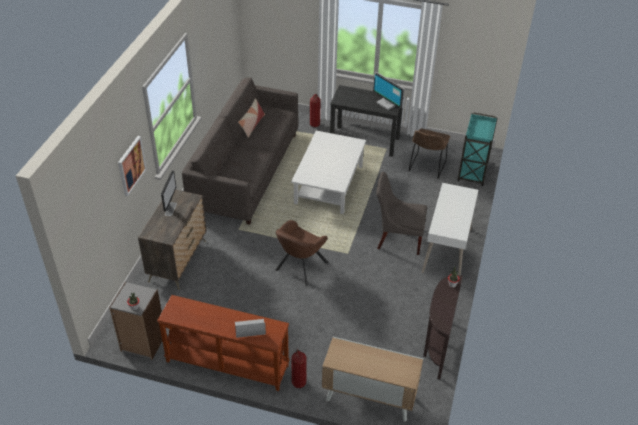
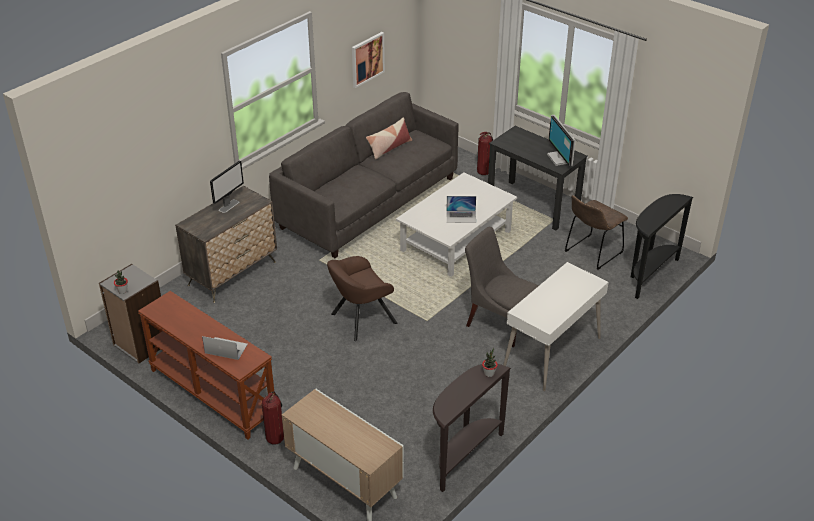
camera: 25 degrees right, 5 degrees down
(131, 165) = (187, 140): picture -> picture (367, 59)
(337, 166) = (461, 216): none -> laptop
(472, 172) = (649, 274): turquoise cart -> black console table

